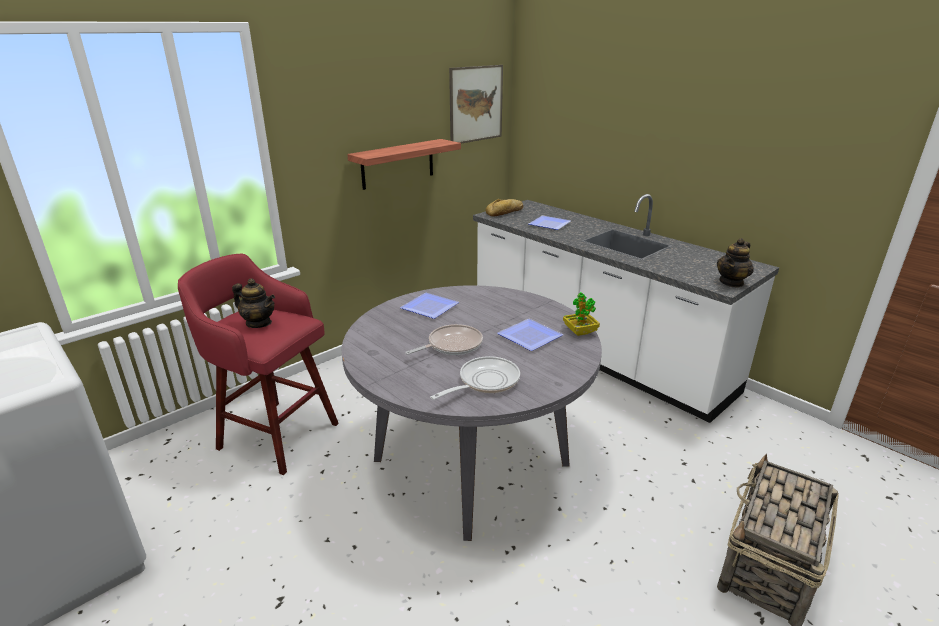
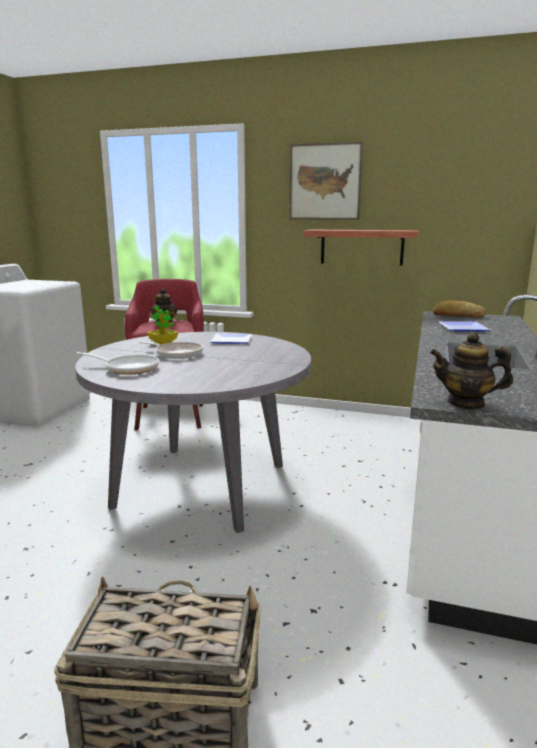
camera: 60 degrees right, 10 degrees down
(476, 104) = (474, 199): picture -> picture (325, 182)
(532, 337) = (219, 369): plate -> none
(580, 332) = (252, 380): potted plant -> potted plant (163, 343)

